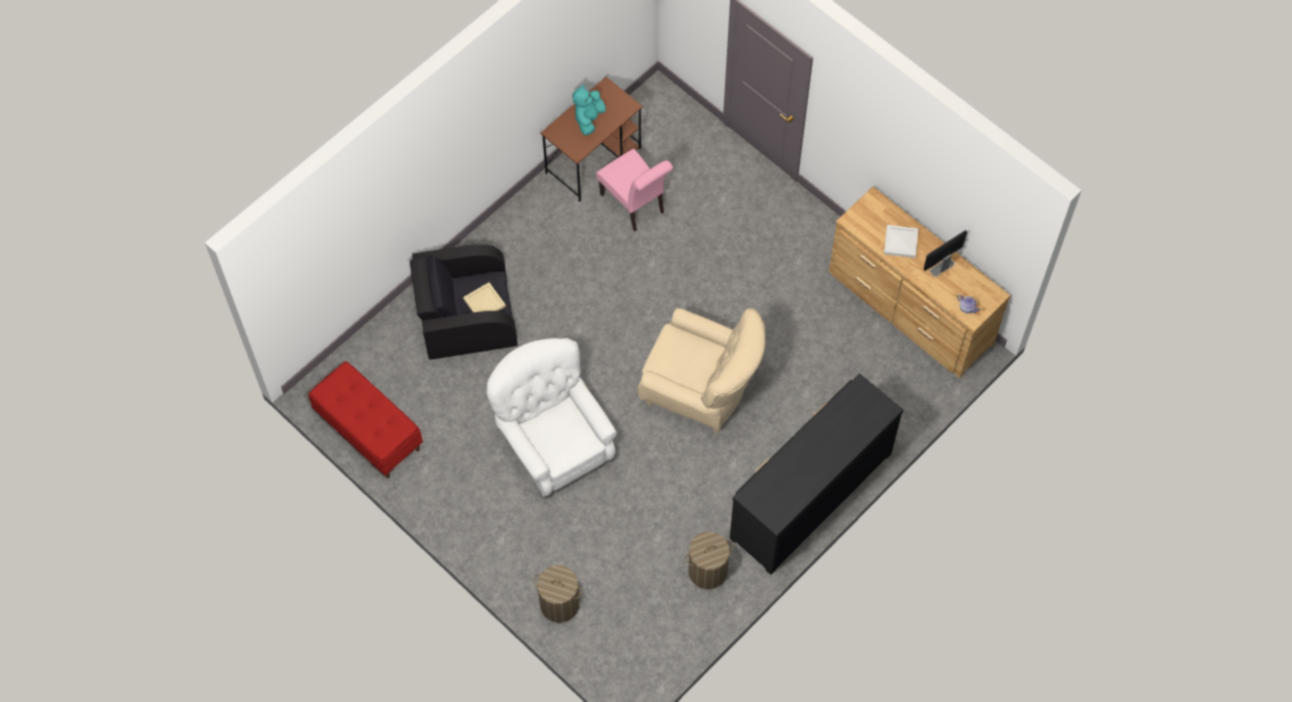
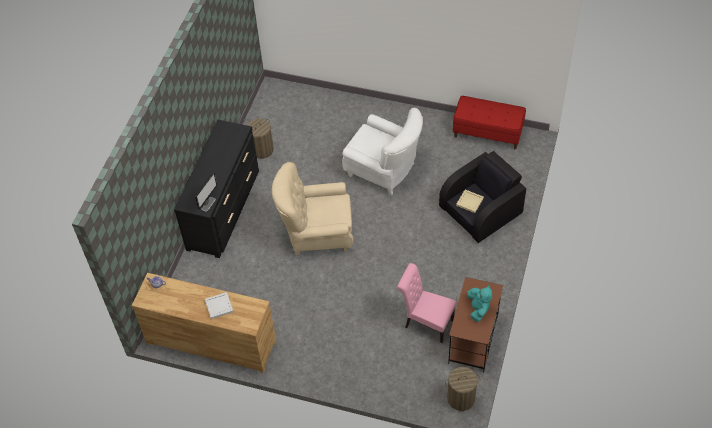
camera: 155 degrees right, 10 degrees down
(559, 604) = (331, 104): laundry basket -> laundry basket (461, 398)
(941, 267) = (184, 302): monitor -> monitor (208, 204)

